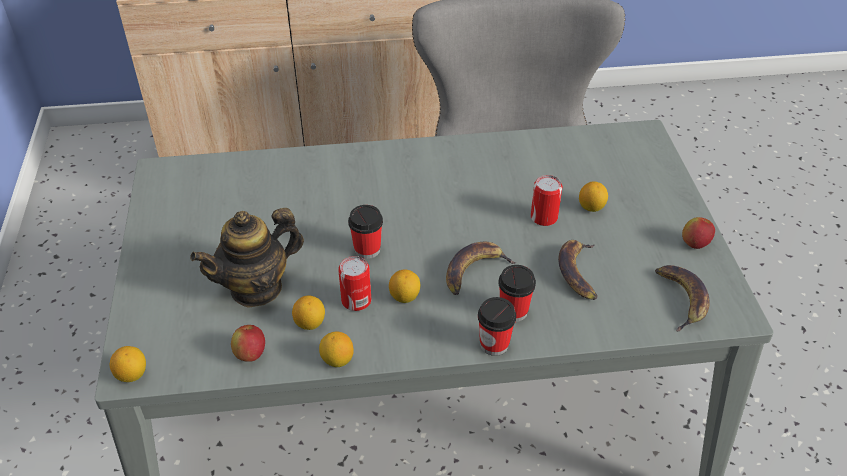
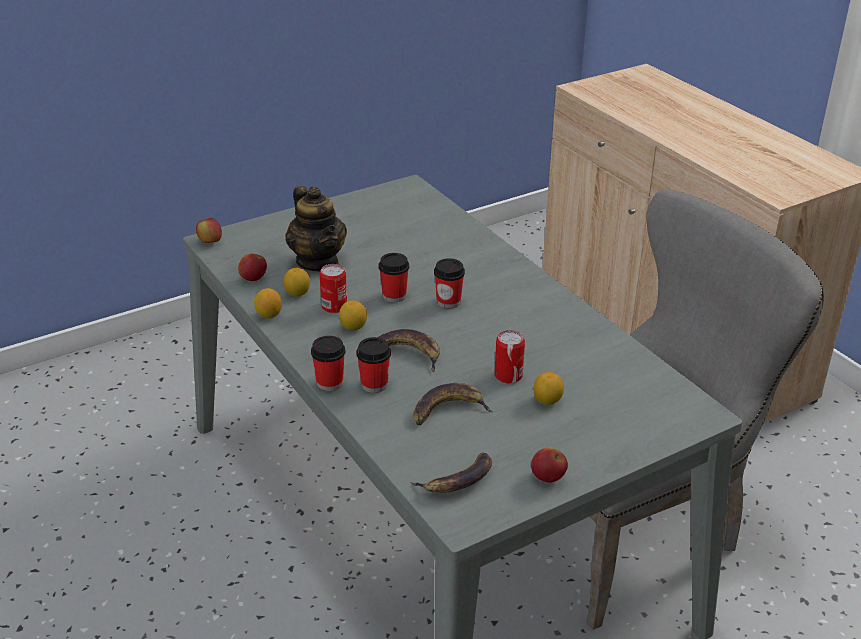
camera: 65 degrees right, 10 degrees down
(132, 374) = (210, 242): lemon -> apple
(256, 288) = (318, 261): teapot -> teapot turned 150 degrees counterclockwise
(403, 215) = (448, 302): none -> cup

